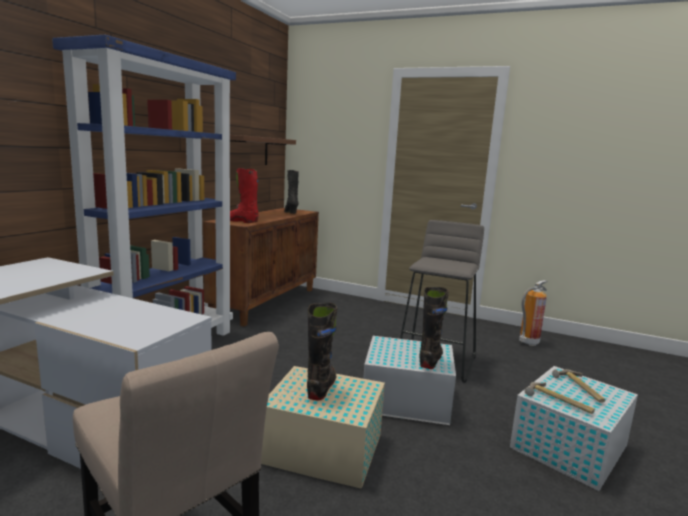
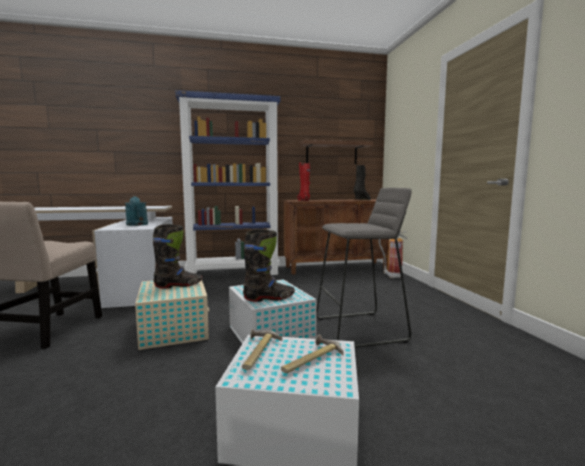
camera: 55 degrees right, 5 degrees down
(129, 315) = (137, 225): none -> turquoise watering can
(528, 342) = (521, 361): fire extinguisher -> fire extinguisher (393, 276)

